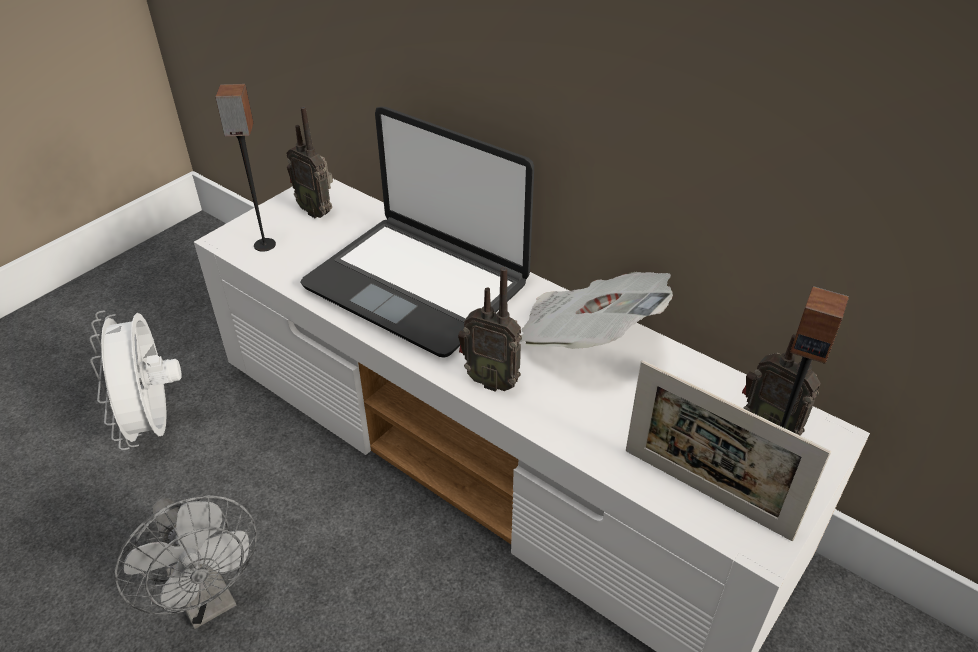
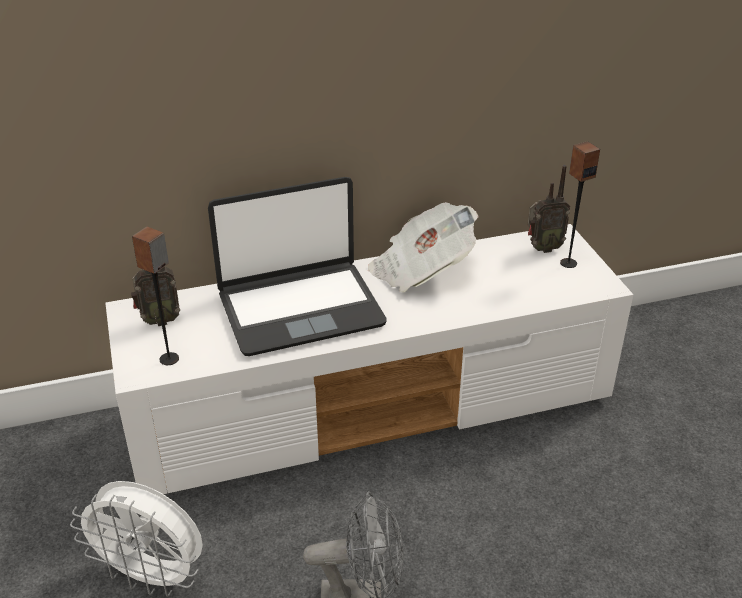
camera: 55 degrees left, 5 degrees down
(492, 380) = (420, 316): radio -> none
(705, 493) = (565, 286): picture frame -> none

